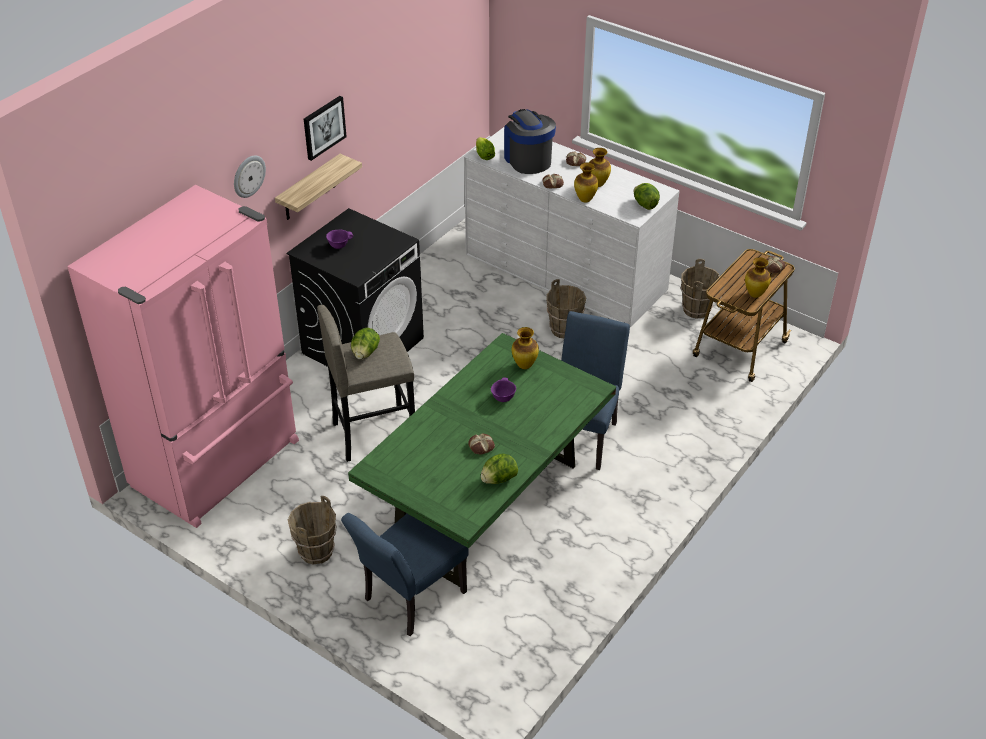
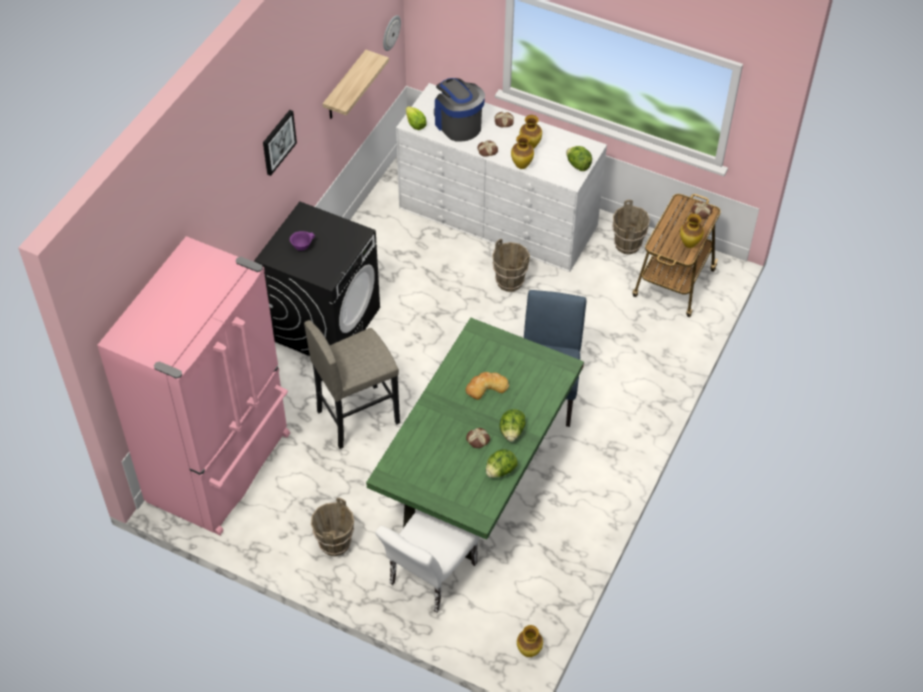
camera: 10 degrees left, 10 degrees up
(248, 176) = (223, 209): wall clock -> wall clock (390, 32)
(309, 188) = (269, 198): shelf -> shelf (345, 87)
(365, 353) = (351, 356): lettuce -> lettuce (512, 432)
(409, 599) = (428, 578): blue chair -> white chair
(503, 398) = (486, 387): purple bowl -> bread
(525, 366) = (498, 350): vase -> vase (529, 652)

